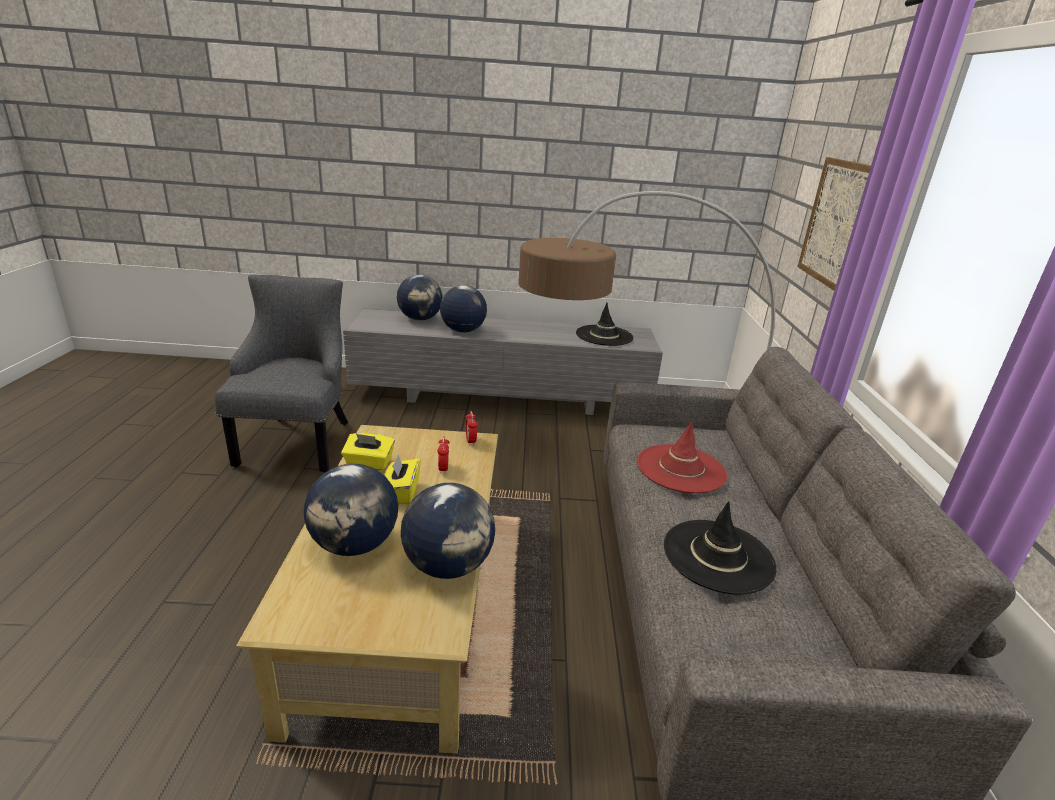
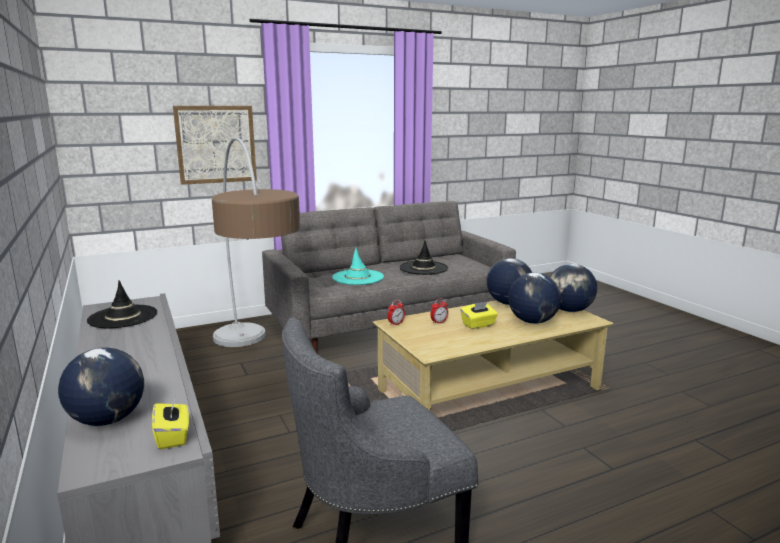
camera: 115 degrees left, 10 degrees down
(369, 464) = (467, 341): yellow tissue box -> yellow tissue box (173, 437)
(462, 331) = (149, 379): globe -> globe (569, 310)
(681, 469) = (358, 277): red hat -> turquoise hat

